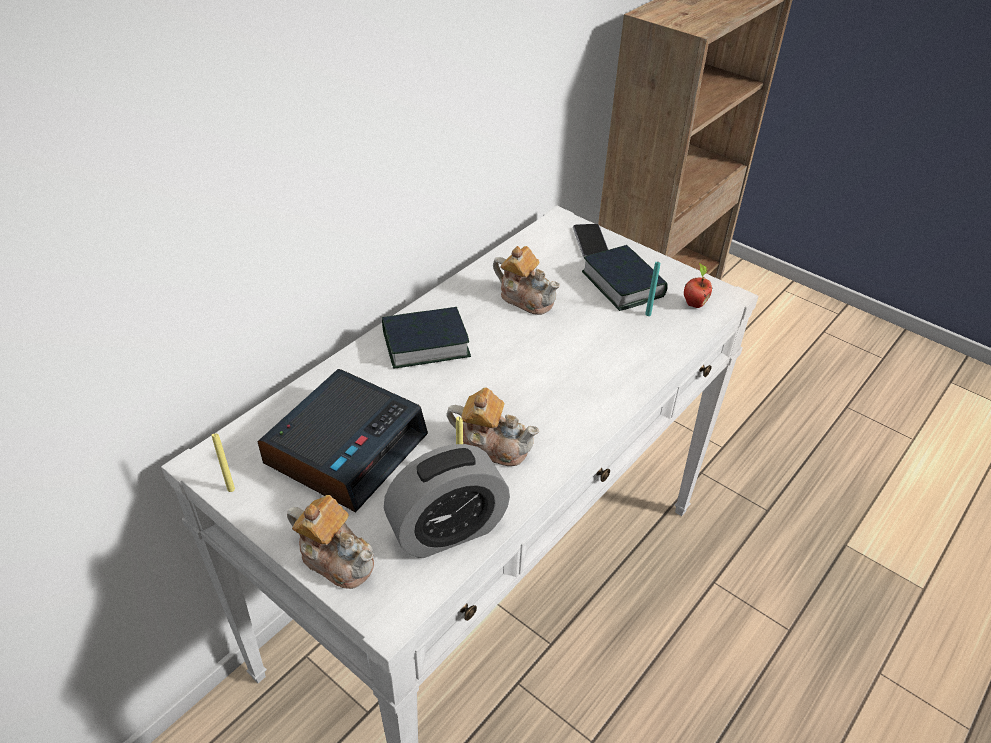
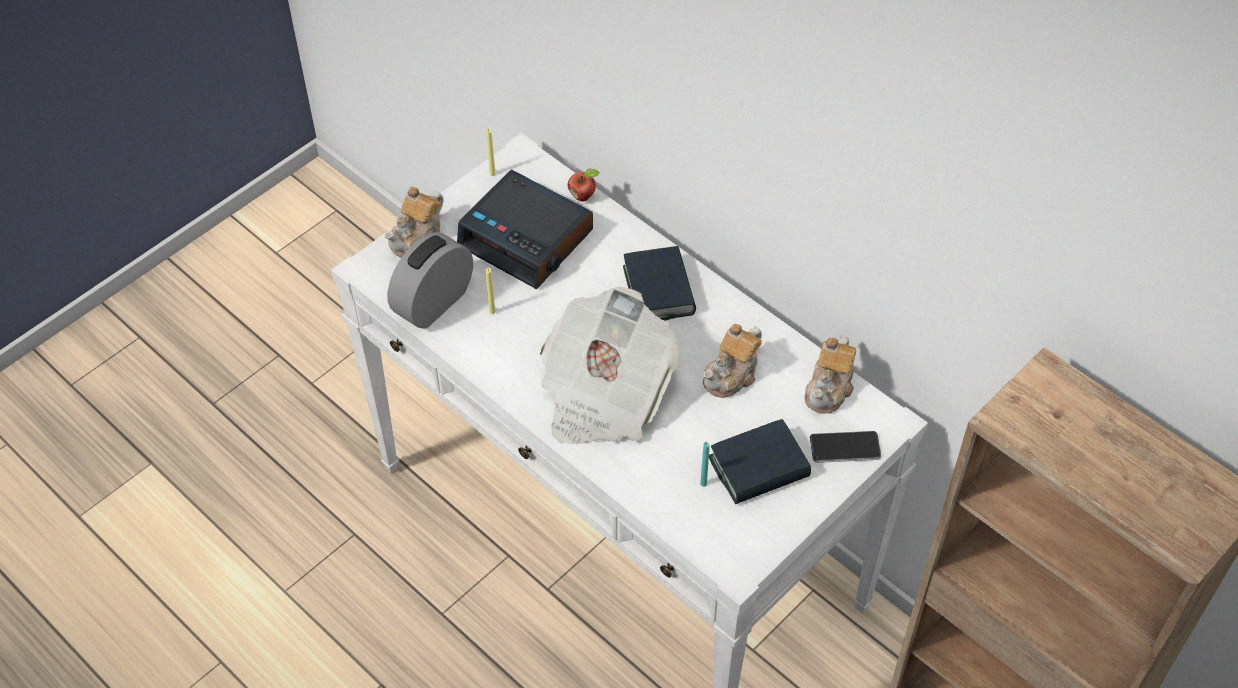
camera: 95 degrees right, 10 degrees up
(447, 530) = (434, 303): alarm clock -> alarm clock turned 60 degrees clockwise
(493, 445) = (520, 335): teapot -> teapot (829, 389)
(561, 378) = (603, 393): none -> newspaper
(694, 303) = (722, 532): apple -> apple (583, 196)

